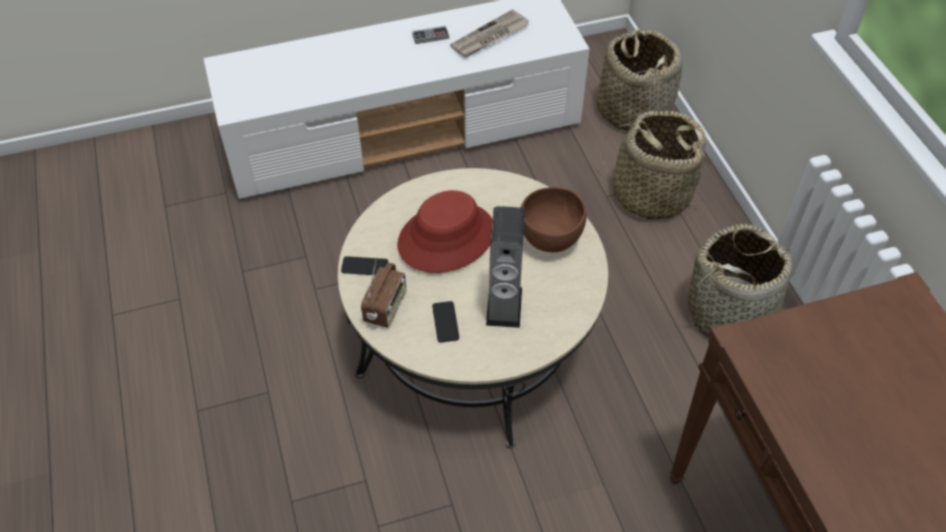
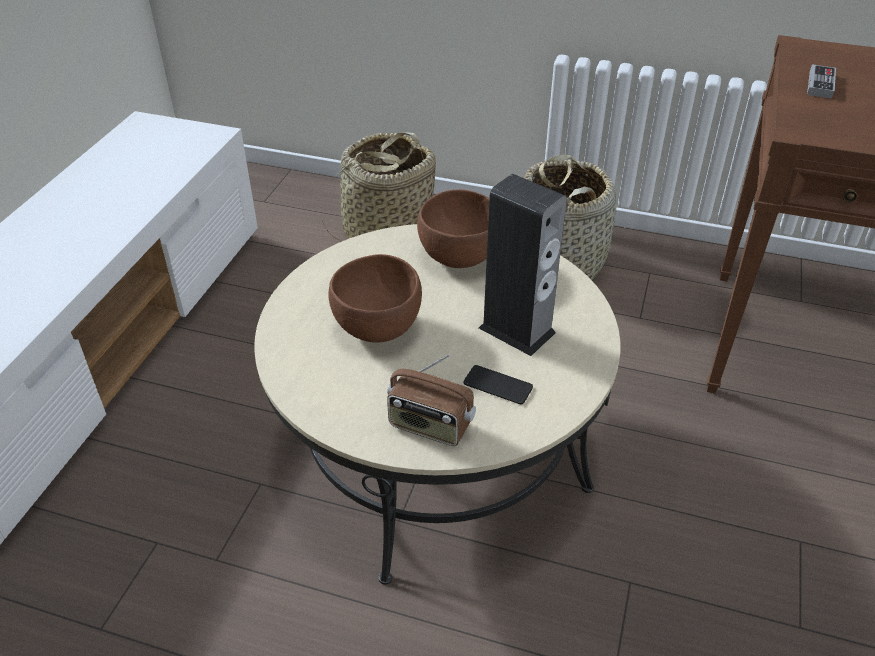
camera: 55 degrees left, 10 degrees down
(364, 266) = (347, 416): phone -> none
(386, 308) = (430, 426): radio -> radio turned 150 degrees clockwise
(430, 36) = (67, 209): game controller -> game controller (820, 84)
(446, 237) = (377, 328): red hat -> brown bowl
(490, 37) = (133, 173): newspaper -> none
(633, 110) = (282, 195): basket -> none

